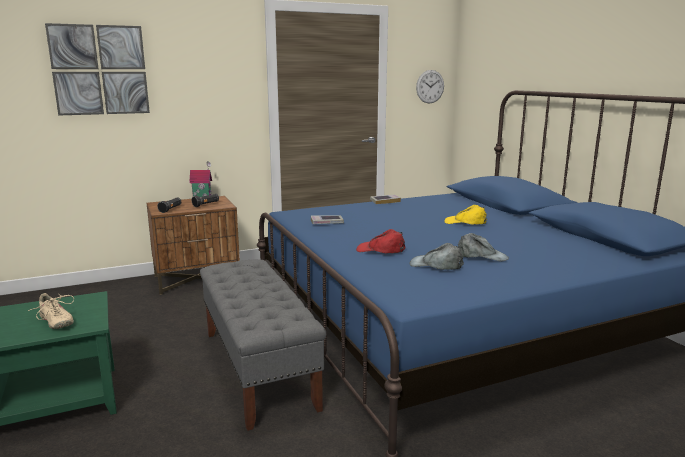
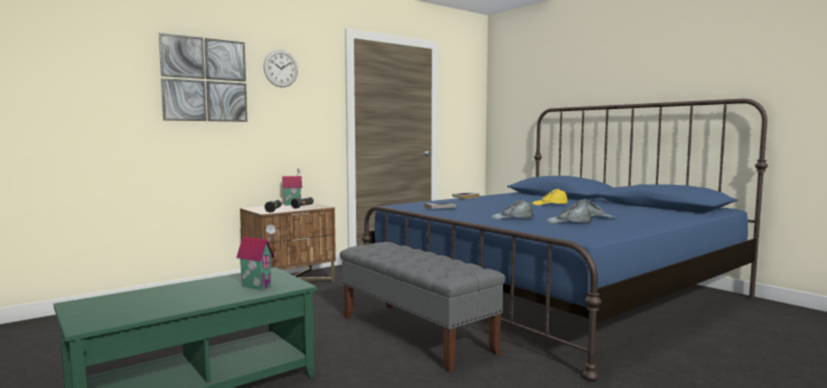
camera: 15 degrees left, 10 degrees down
(55, 322) = (258, 286): beige shoe -> toy house
(381, 250) = (512, 218): red cap -> grey cap
(430, 86) = (469, 110): wall clock -> wall clock (281, 68)

